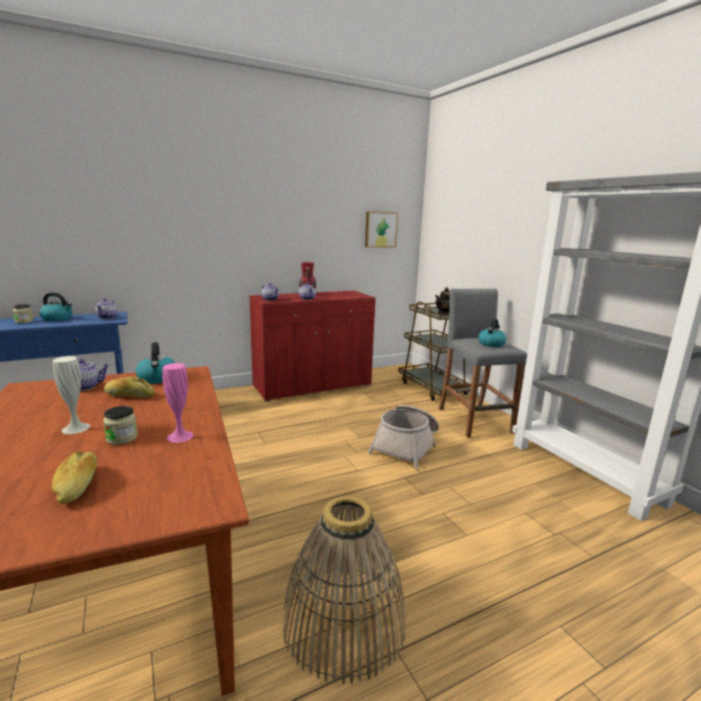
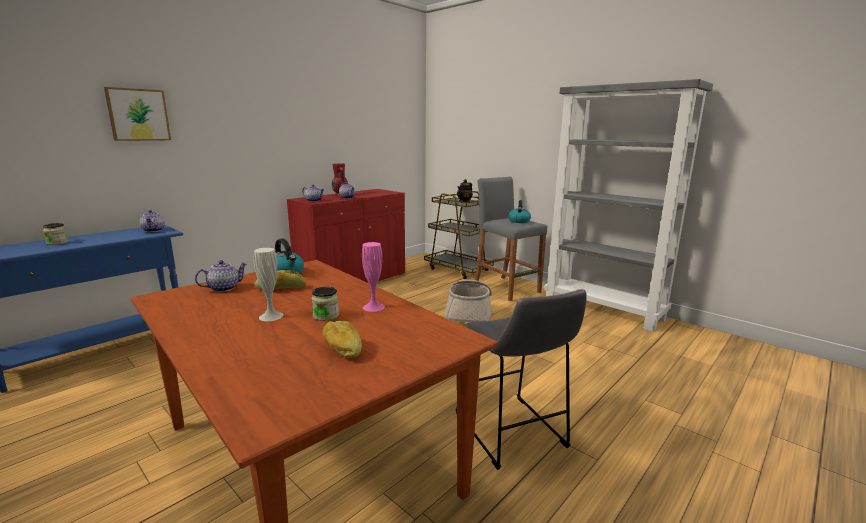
camera: 20 degrees left, 0 degrees up
(58, 318) = (95, 236): kettle -> none
(343, 621) = (512, 434): basket -> grey stool
(380, 229) = (394, 131): picture -> picture (138, 115)

